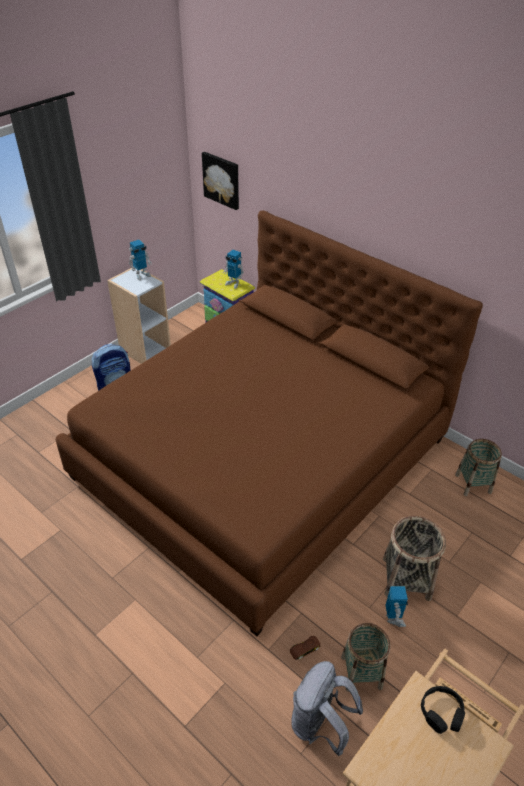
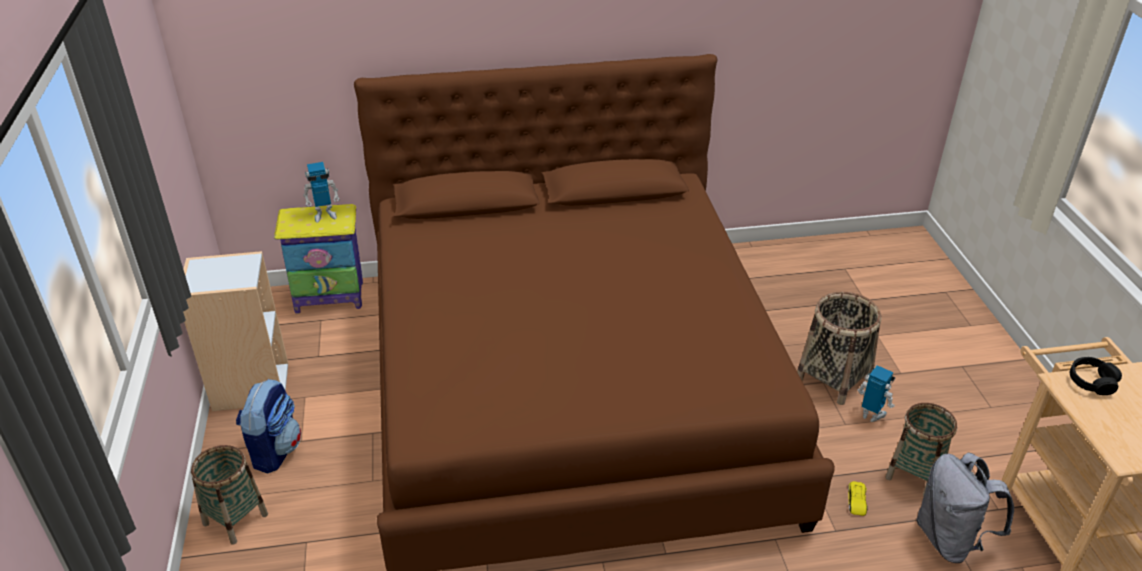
camera: 50 degrees left, 5 degrees down
(142, 275) = (218, 262): toy robot -> none
(222, 180) = (252, 67): picture -> none
(304, 649) = (857, 501): brown toy car -> yellow toy car
(473, 483) = (764, 267): basket -> basket (235, 519)

